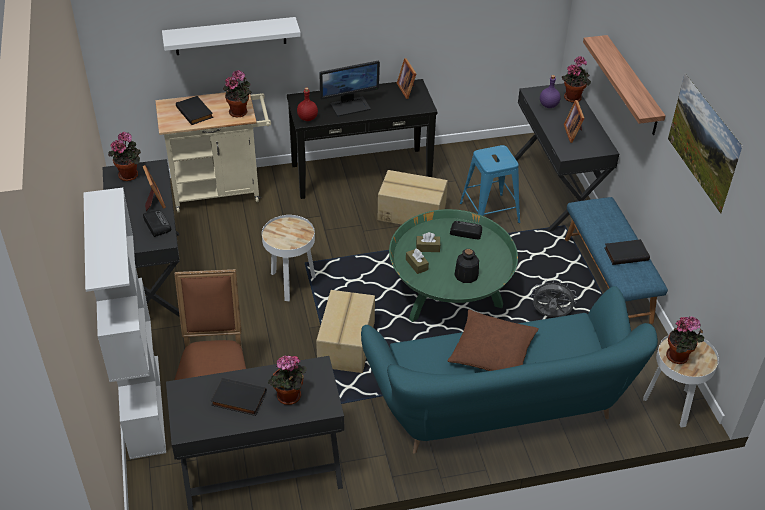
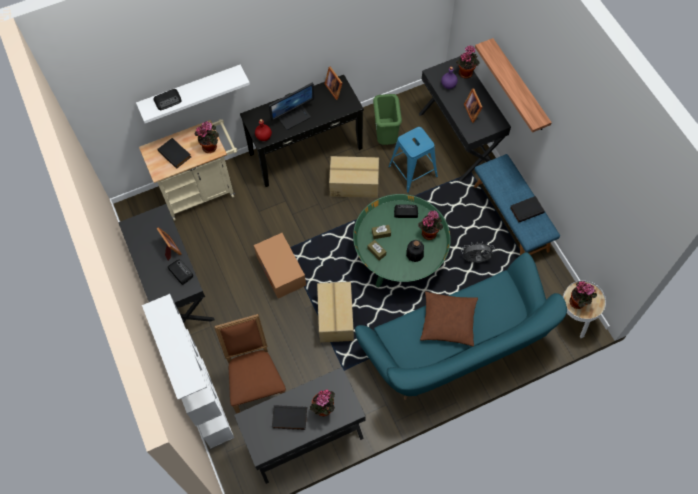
camera: 10 degrees left, 20 degrees up
(130, 174) = (142, 226): potted plant -> potted plant (429, 232)
(199, 34) = (168, 101): none -> radio
(291, 283) = (281, 270): white side table -> cardboard box
(465, 175) = (386, 137): none -> green trash can
(697, 158) = (581, 165): picture -> none

